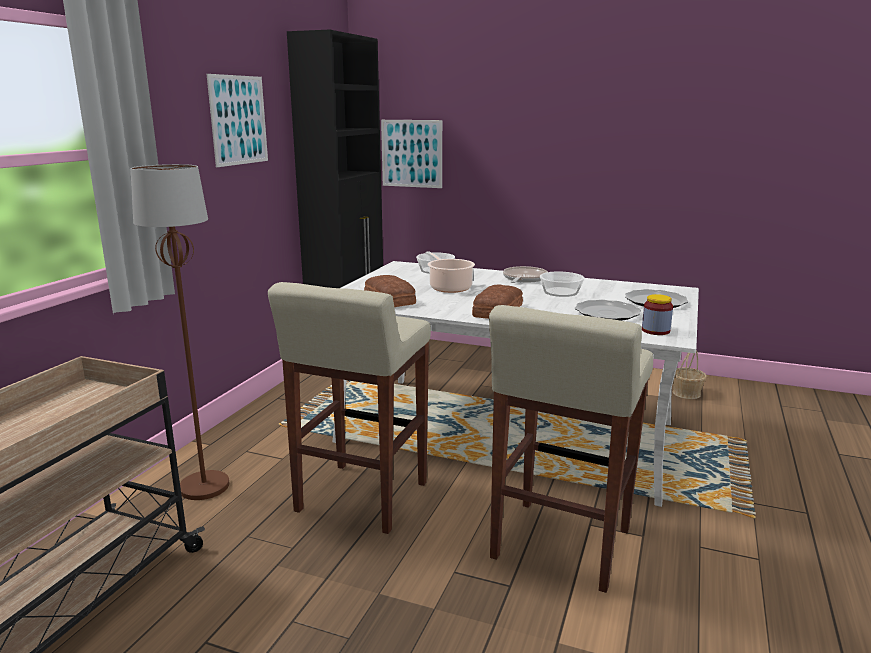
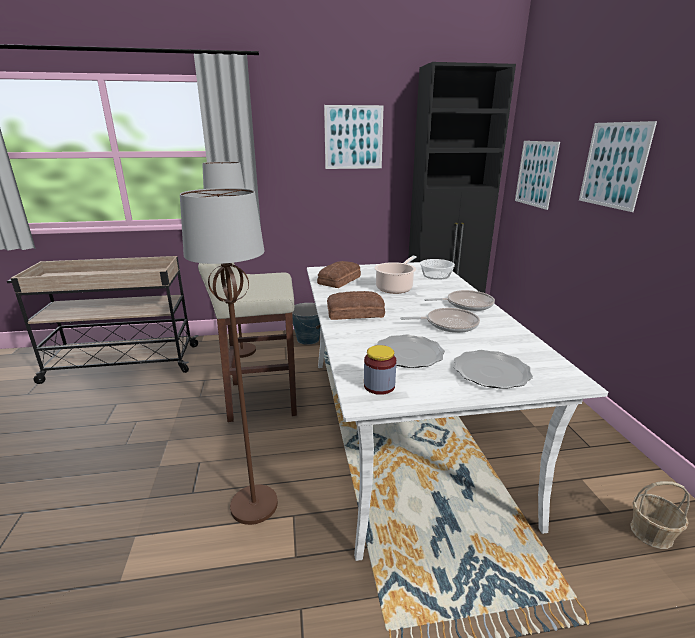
camera: 60 degrees right, 5 degrees up
(251, 430) = (308, 339): none -> bucket
(520, 139) = (613, 165): none -> picture
(560, 292) = (448, 324): bowl -> frying pan
(560, 545) = (253, 505): beige stool -> brown floor lamp

